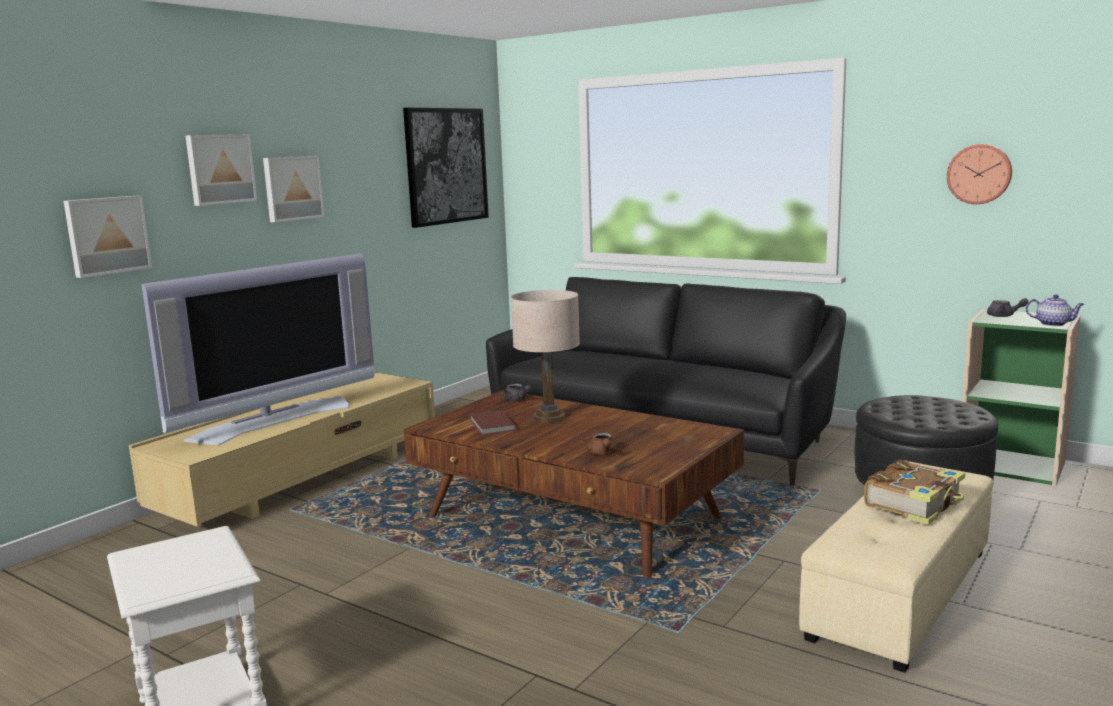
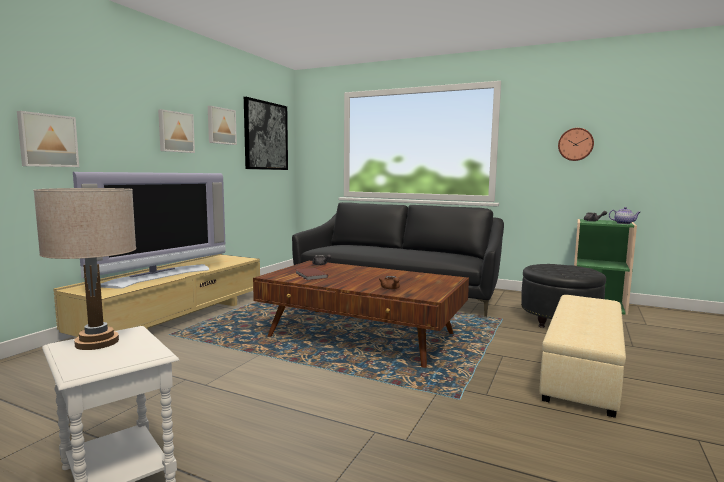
camera: 10 degrees left, 5 degrees down
(220, 169) = (129, 111): picture -> picture (221, 126)
(549, 418) = (346, 272): beige table lamp -> beige table lamp (96, 342)
(915, 504) = (592, 314): book -> none

